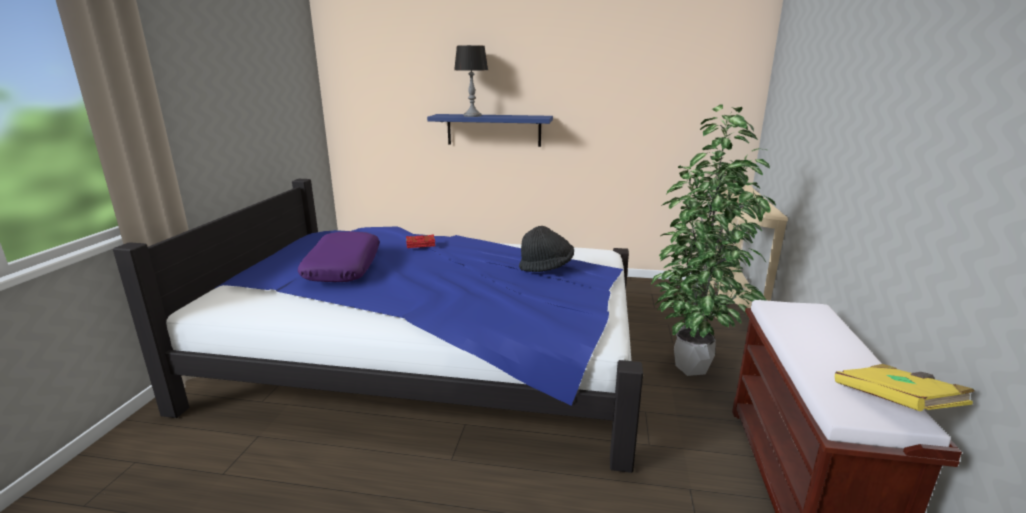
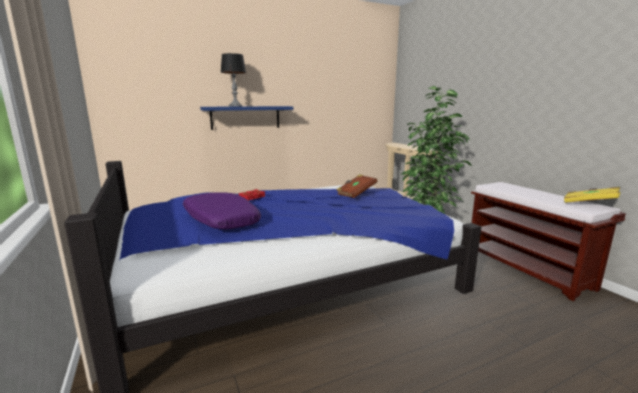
camera: 35 degrees left, 5 degrees down
(546, 267) = (356, 193): black hat -> brown book

